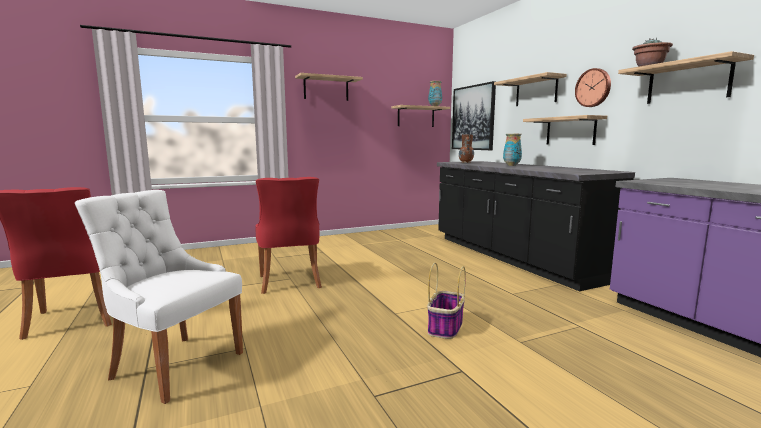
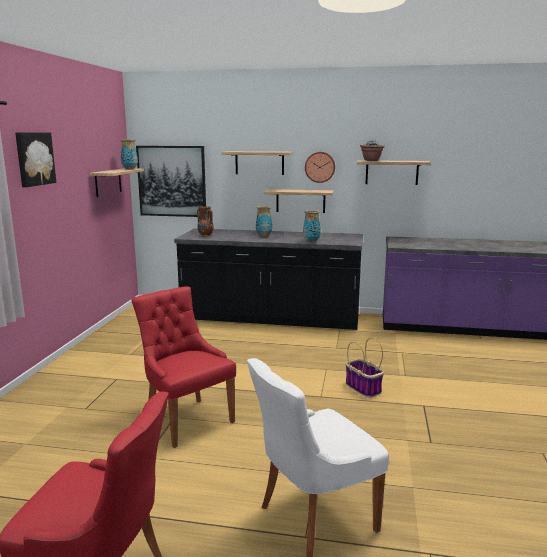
camera: 55 degrees left, 5 degrees up
(290, 282) = (186, 420): red chair -> red chair turned 150 degrees counterclockwise
(326, 88) = (34, 159): shelf -> picture
(535, 169) = (311, 242): none -> vase

